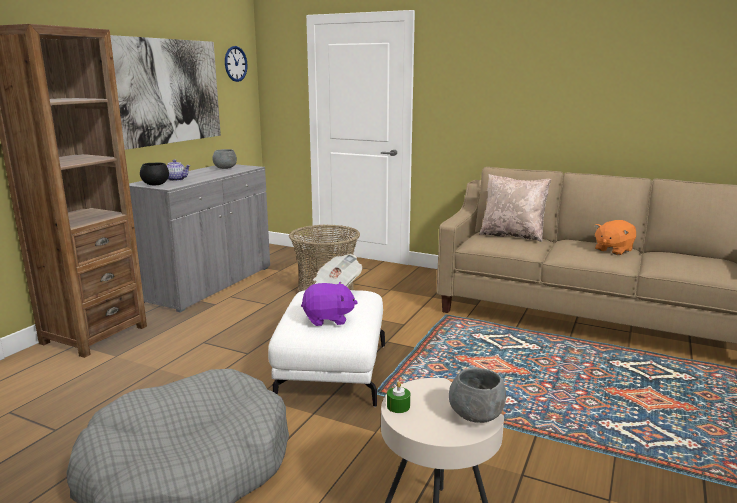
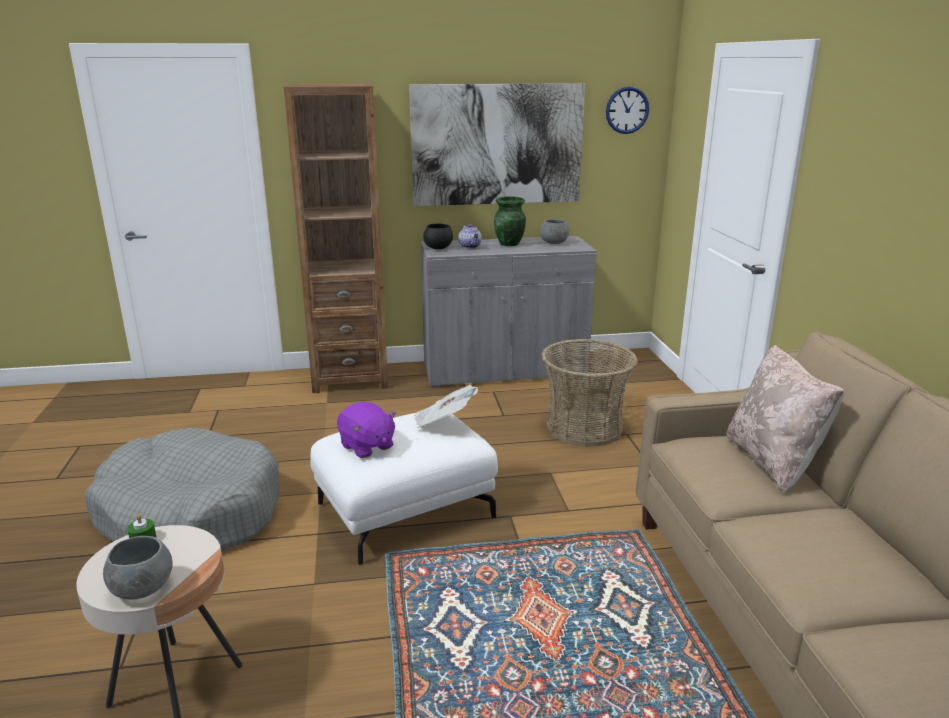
camera: 55 degrees right, 5 degrees up
(198, 173) = (509, 244): none -> green vase
(613, 250) = (861, 571): orange plush toy -> none

